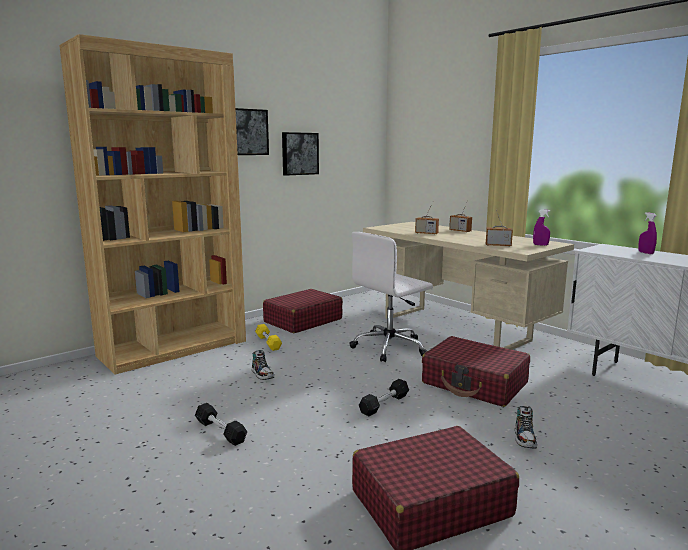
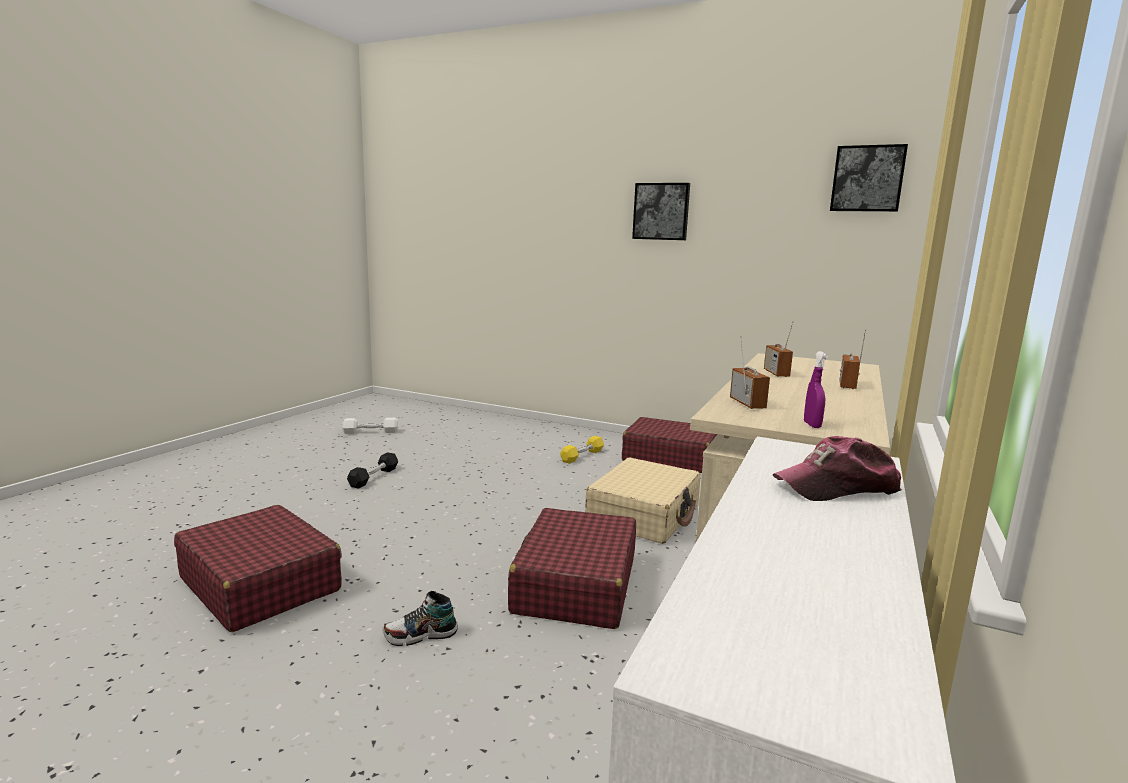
camera: 65 degrees right, 0 degrees up
(61, 421) = (370, 432): none -> white dumbbell
(174, 348) = (527, 428): brown bookcase -> none
(262, 374) = (499, 469): shoe -> none
(299, 153) = (739, 241): picture -> picture (867, 179)
(384, 404) = (467, 534): black dumbbell -> none
(390, 347) = (644, 515): white office chair -> beige suitcase
(645, 253) = (837, 487): purple spray bottle -> cap

